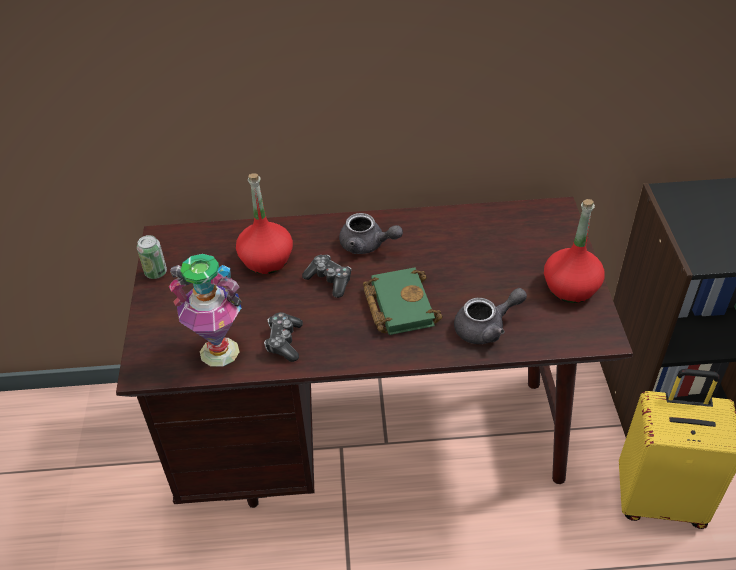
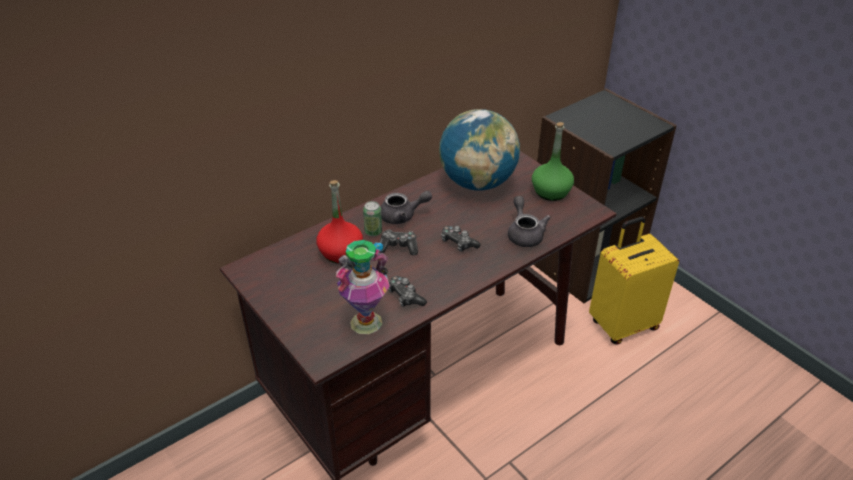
camera: 35 degrees left, 5 degrees down
(156, 272) = (263, 294): can -> can (373, 232)
(398, 305) = (458, 243): green book -> game controller
(486, 327) = (524, 233): grey teapot -> grey teapot turned 45 degrees counterclockwise
(489, 239) = (477, 183): none -> globe
(570, 287) = (550, 192): red bottle -> green bottle

